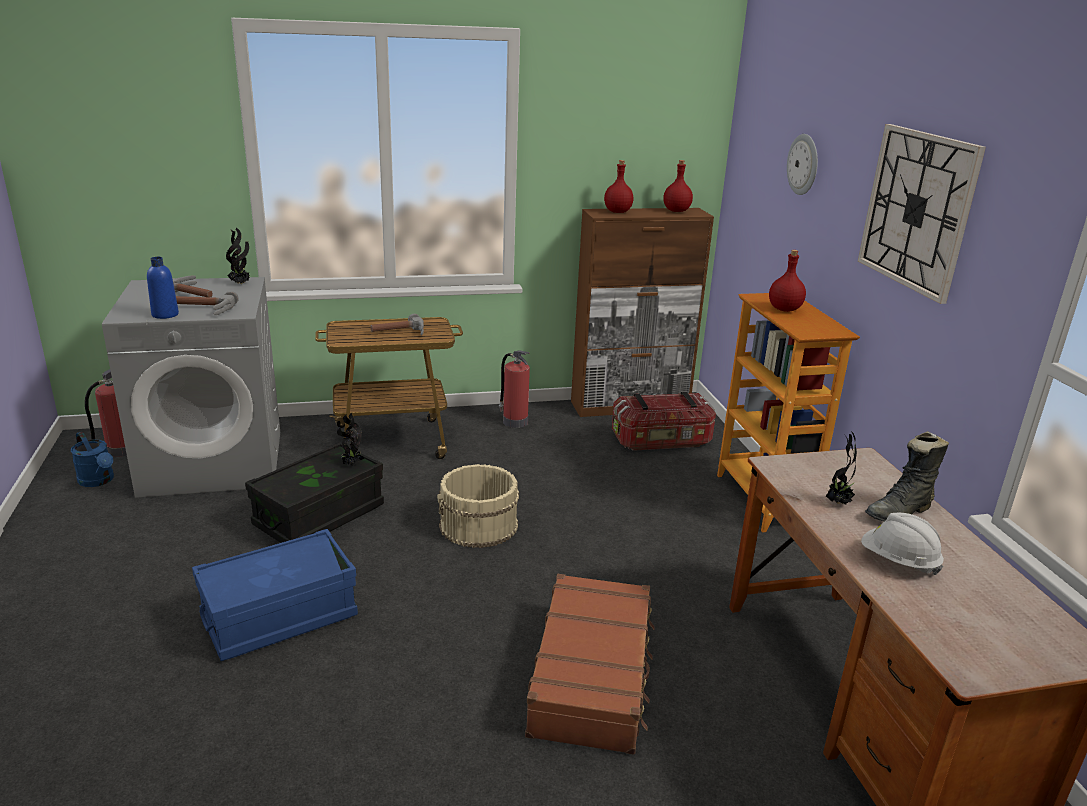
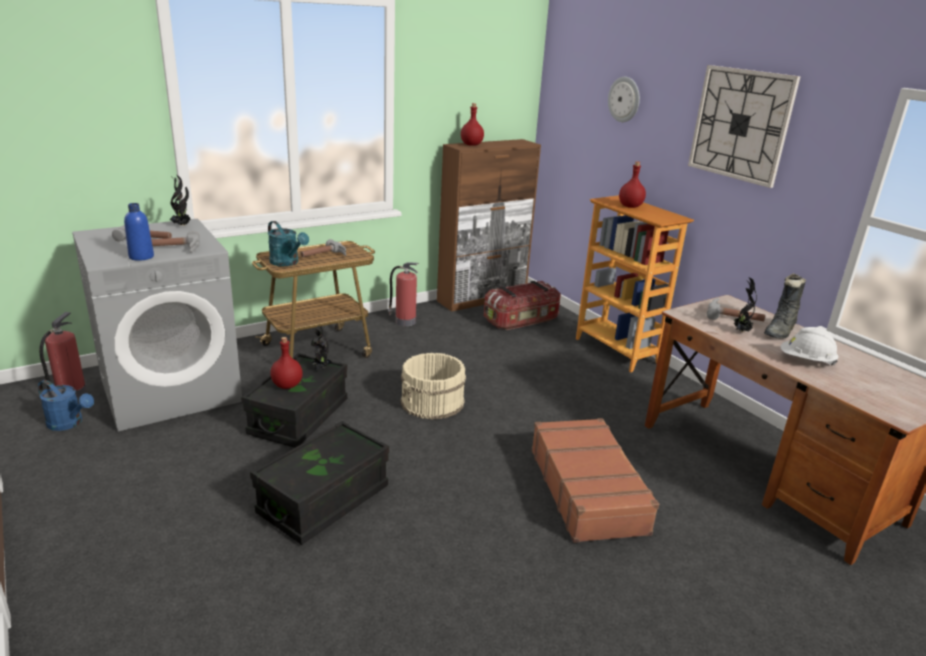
camera: 20 degrees left, 0 degrees up
(279, 617) = (324, 500): blue storage box -> black storage box
(351, 336) = (287, 263): none -> turquoise watering can
(676, 211) = (511, 142): red bottle -> red bottle (286, 385)
(849, 480) = (734, 316): none -> hammer

